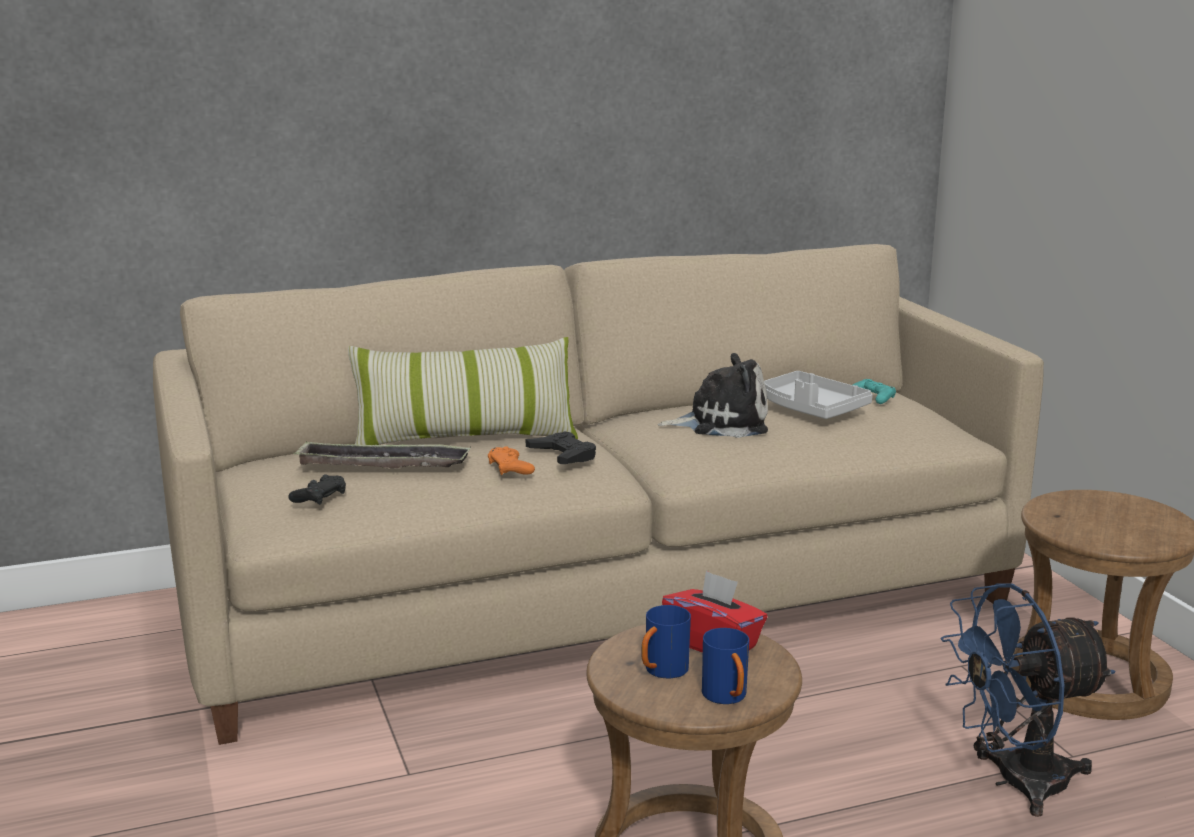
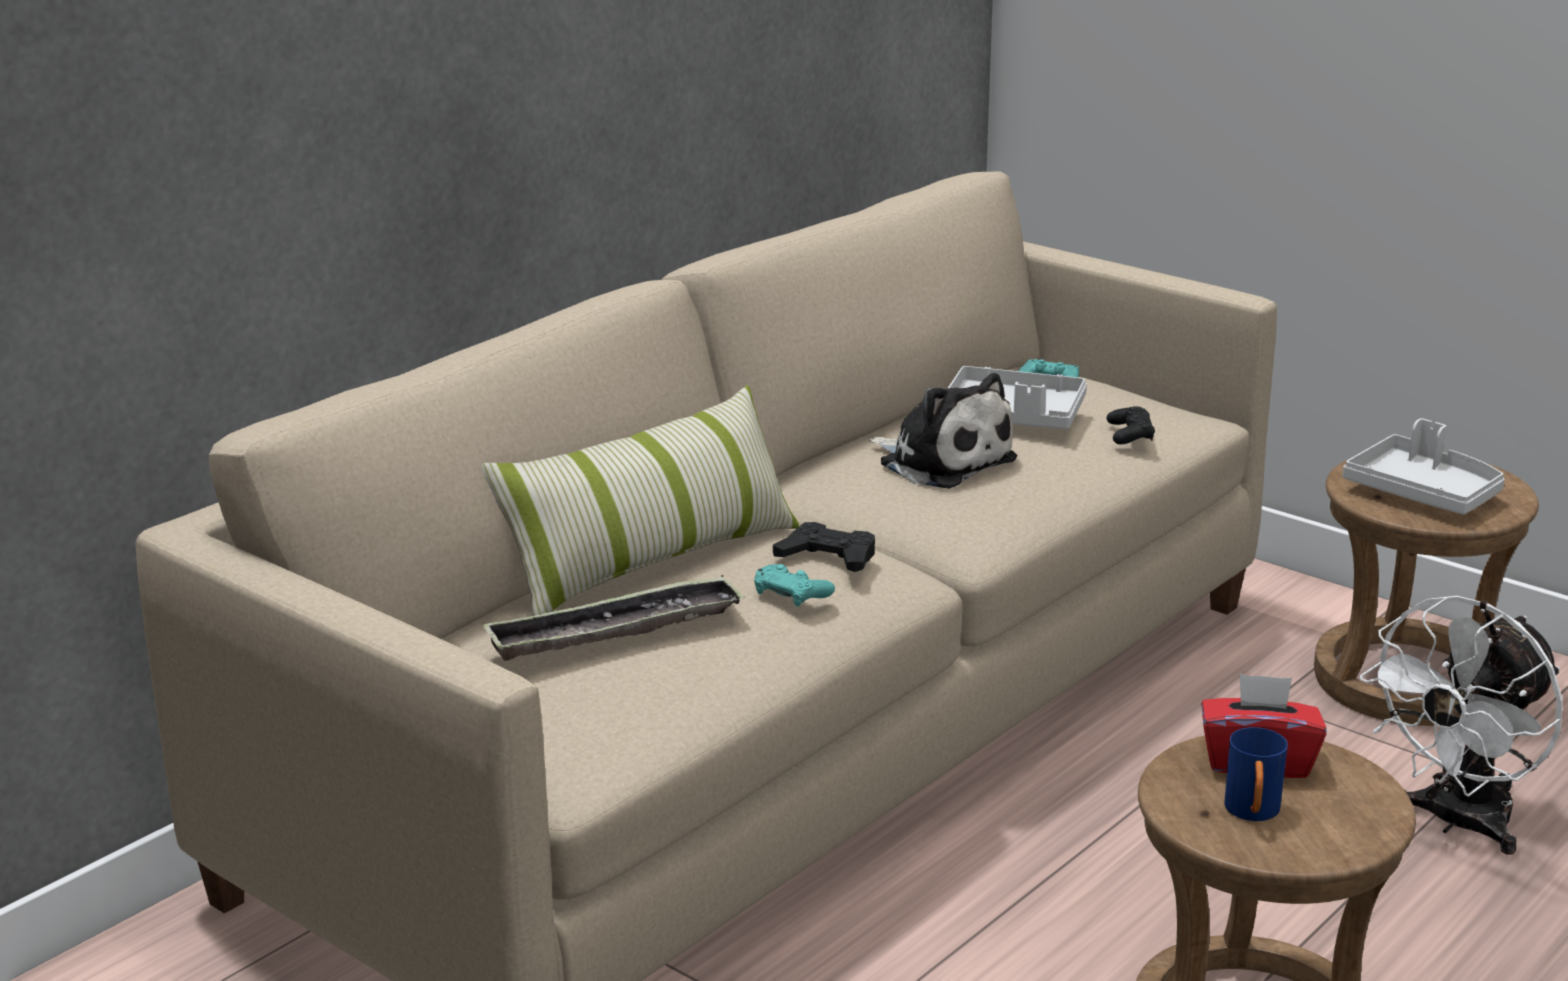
camera: 30 degrees left, 5 degrees up
(319, 497) = (588, 703): black game controller -> black game controller (1130, 434)
(510, 468) = (791, 593): orange game controller -> turquoise game controller
(722, 423) = (942, 461): plush toy -> plush toy turned 75 degrees clockwise
(727, 698) = (1356, 822): blue mug -> none
(1015, 782) = (1457, 823): blue fan -> white fan
(1098, 521) = (1423, 493): none -> grey tray

